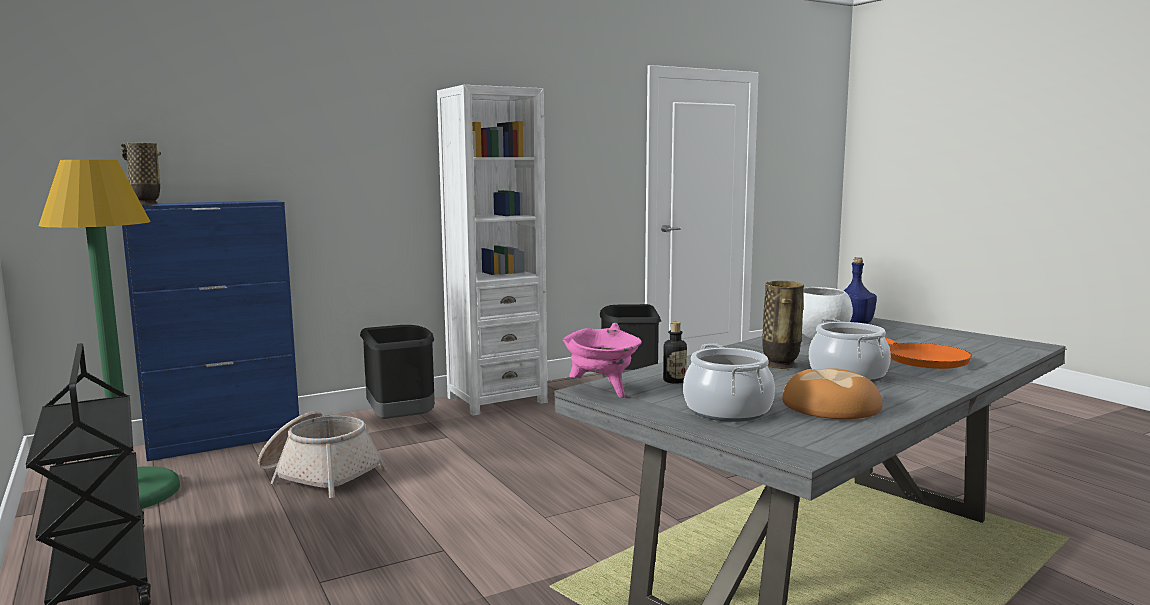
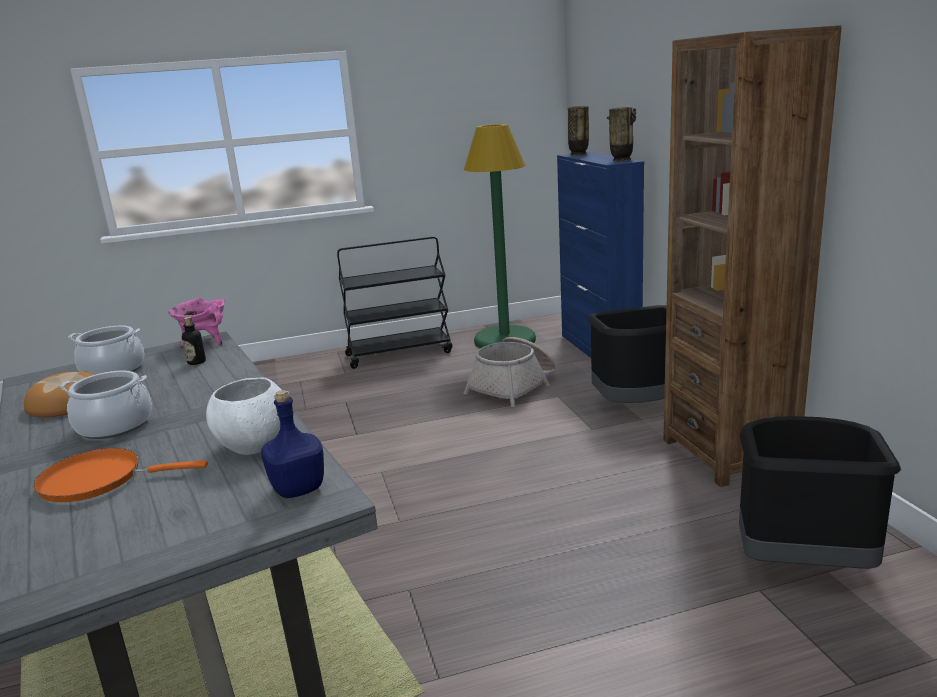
camera: 105 degrees right, 10 degrees up
(496, 400) = (728, 453): white bookcase -> brown bookcase
(780, 365) = (181, 403): vase -> vase (621, 160)

